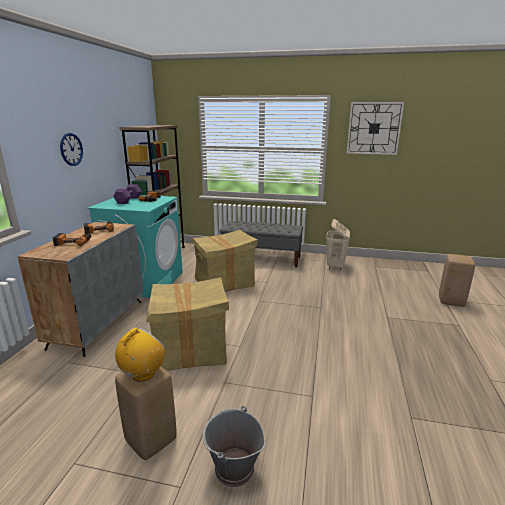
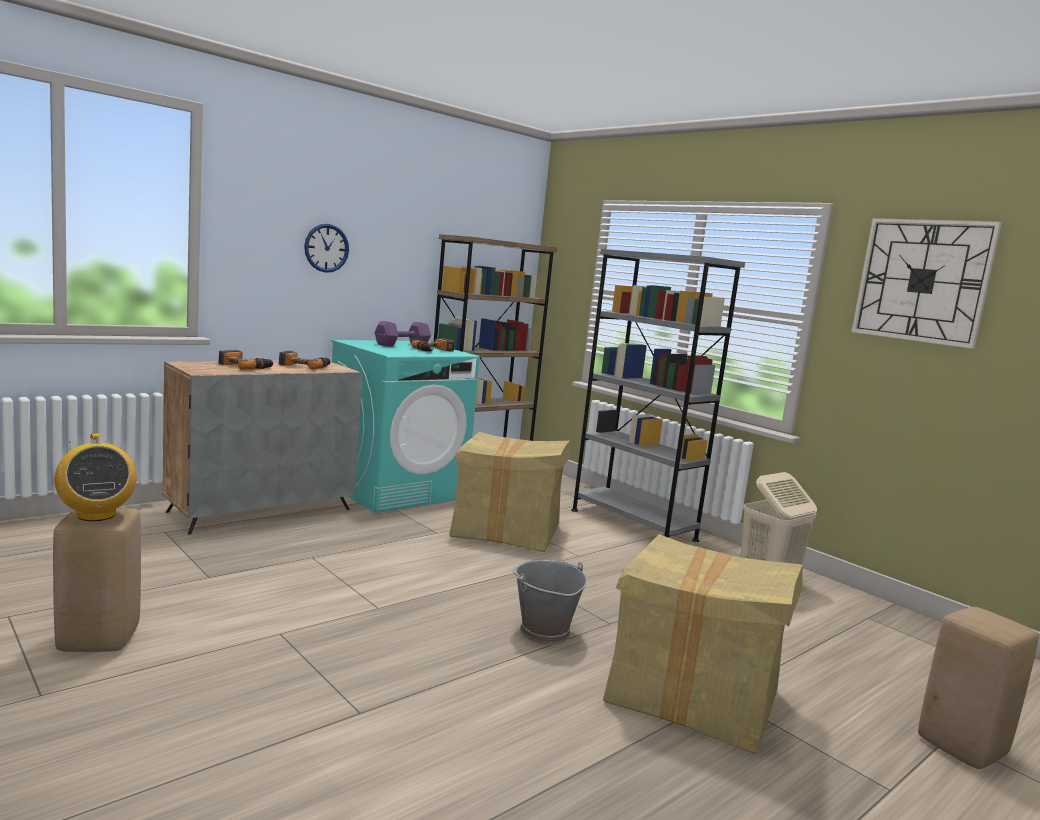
camera: 35 degrees right, 10 degrees down
(143, 374) = (96, 515): radio -> radio turned 75 degrees clockwise
(191, 350) = (308, 582): cardboard box -> cardboard box (694, 697)
(234, 469) = (115, 717): grey bucket -> grey bucket (544, 632)
(261, 259) = (632, 525): grey bench -> grey bookcase

